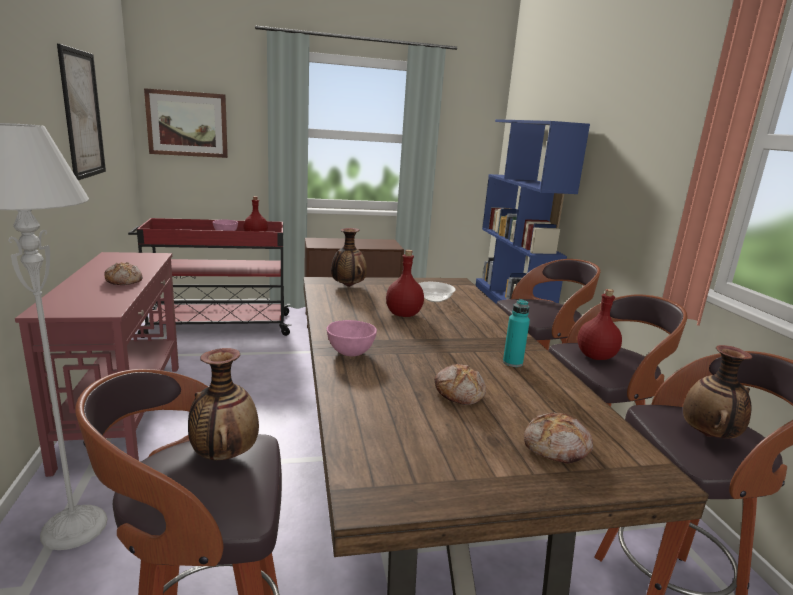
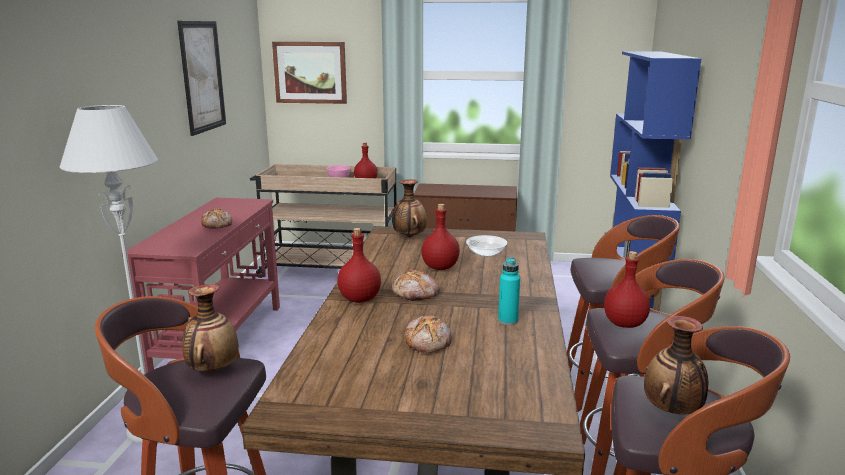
camera: 20 degrees right, 0 degrees up
(217, 325) = (330, 270): red cart -> beige cart
(350, 353) = (359, 299): pink bowl -> red bottle
(557, 447) = (475, 396): bread -> bread (416, 294)

